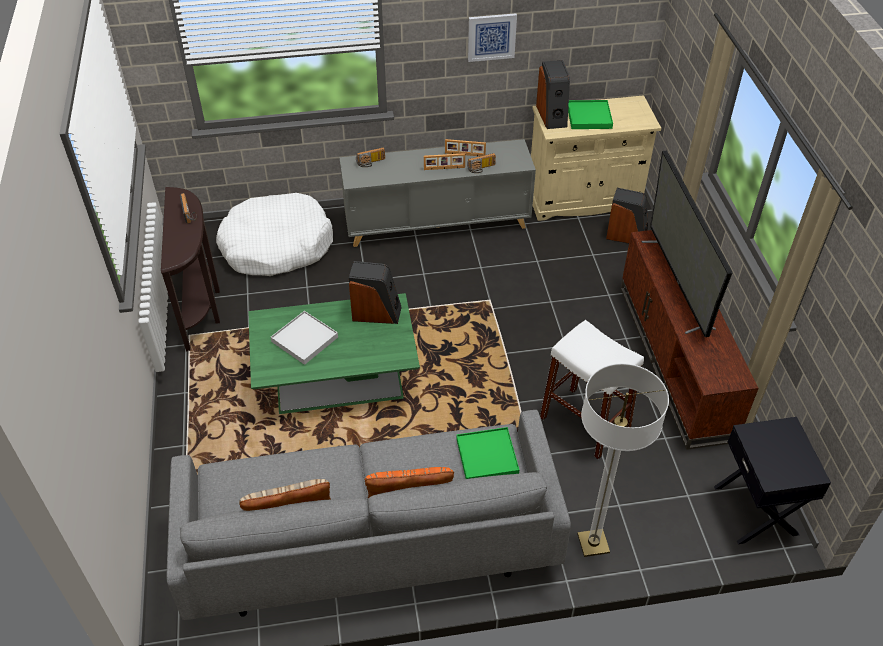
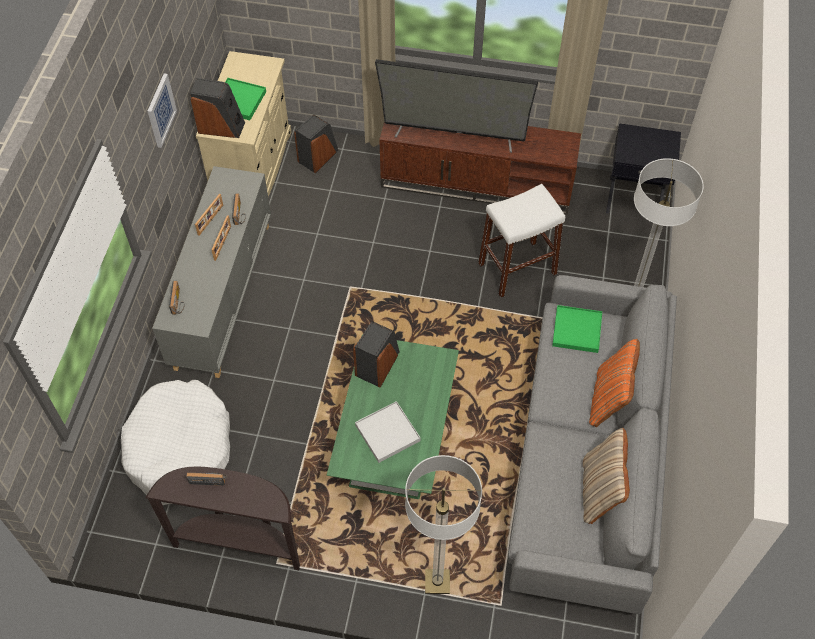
camera: 70 degrees left, 10 degrees up
(197, 451) = (437, 582): none -> floor lamp

